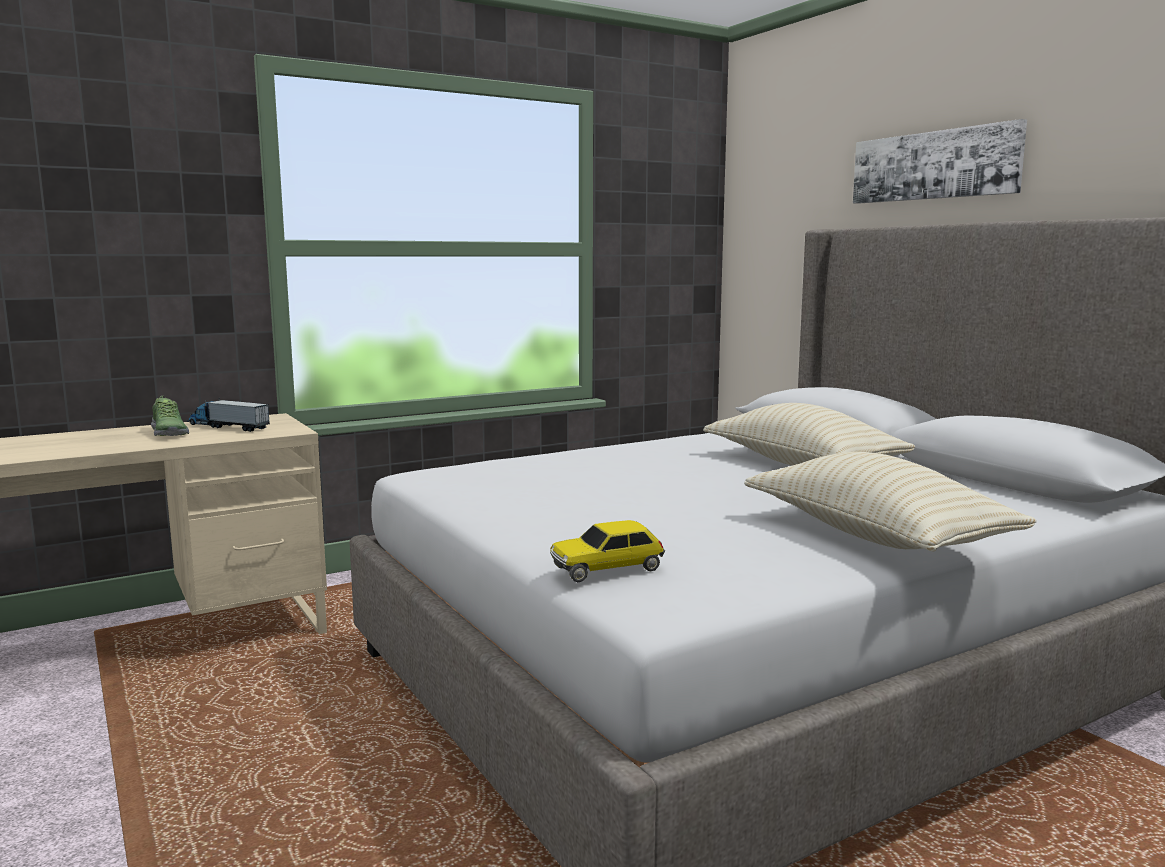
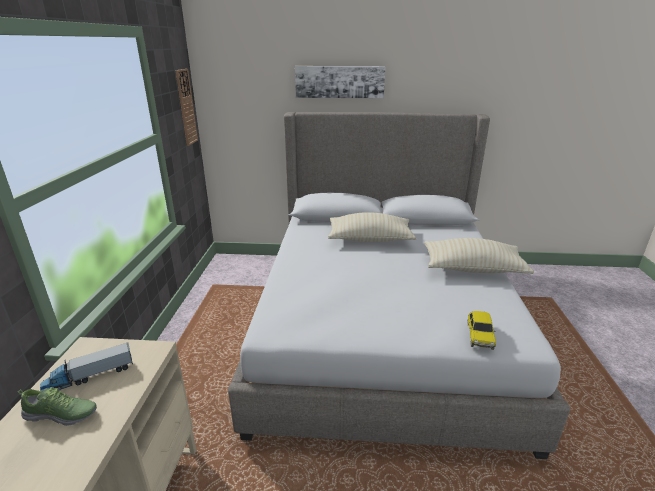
camera: 55 degrees left, 15 degrees up
(687, 224) = (186, 107): none -> wall clock

